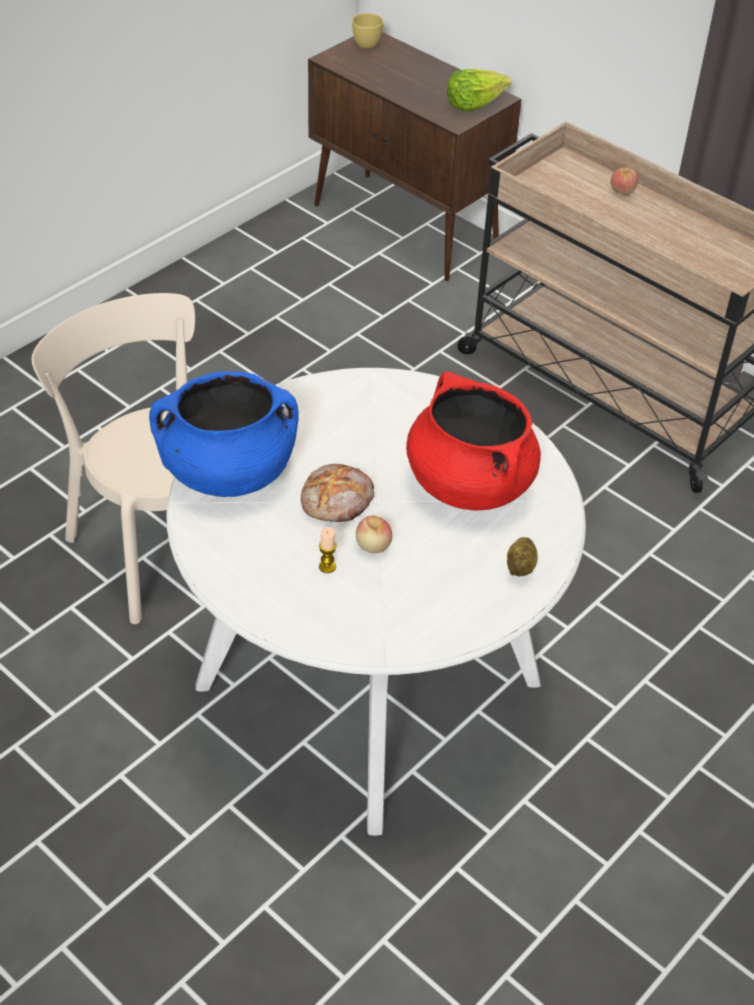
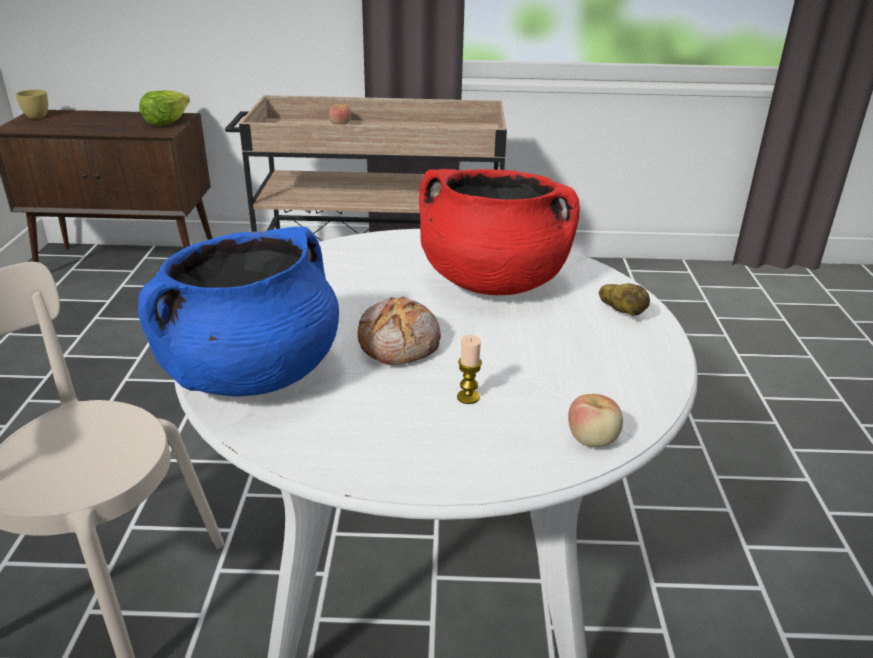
camera: 40 degrees left, 15 degrees down
(373, 546) = (485, 359): apple -> apple (593, 440)

